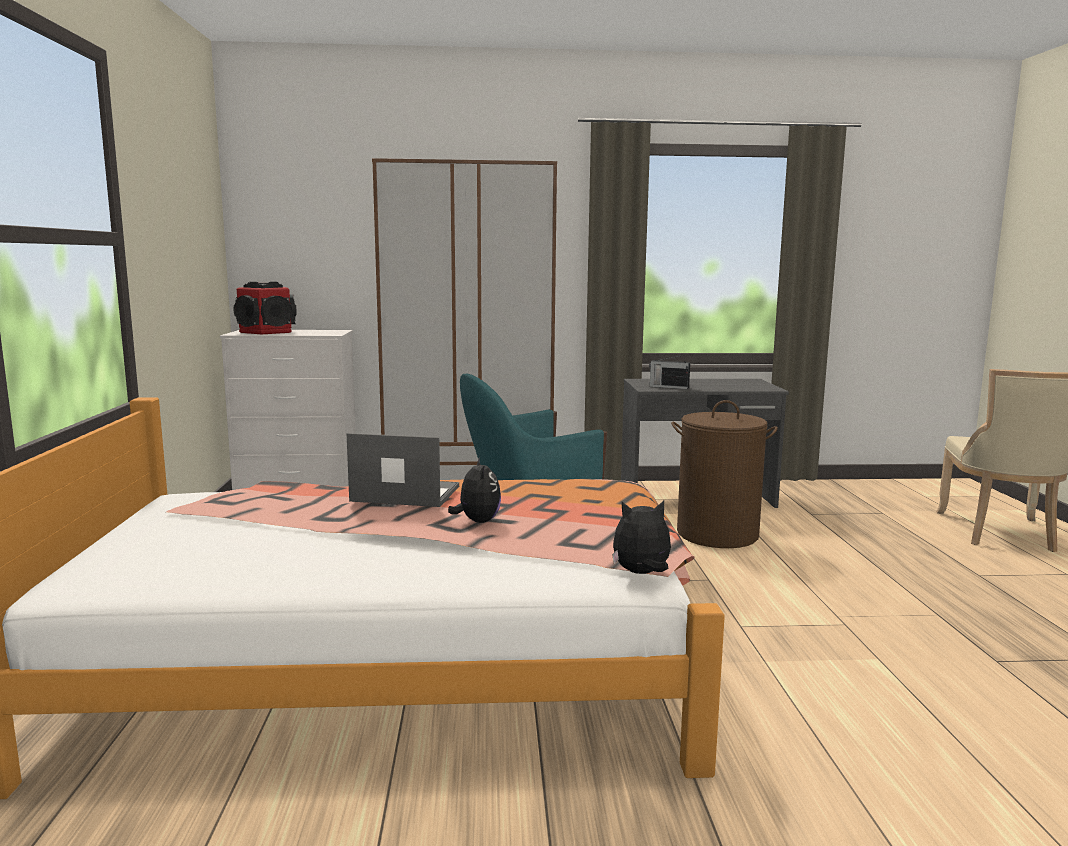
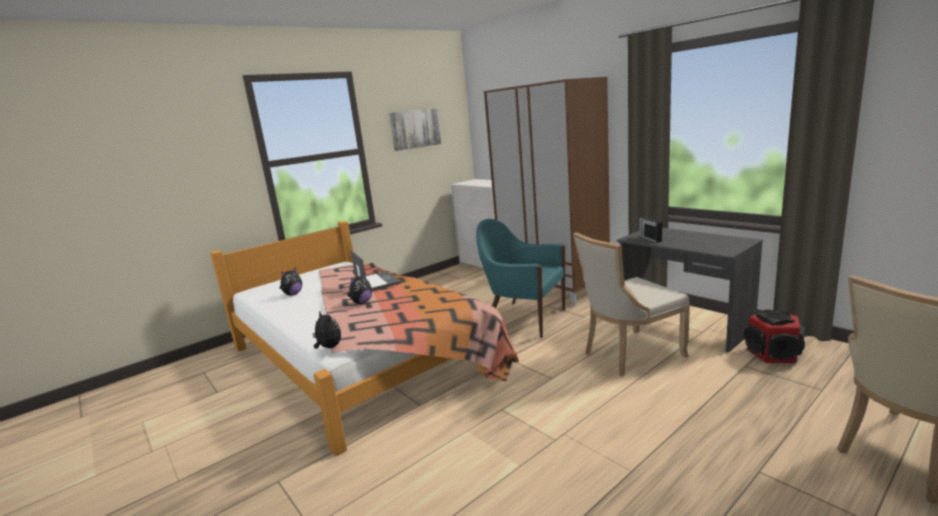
camera: 55 degrees right, 5 degrees up
(176, 212) = (415, 129): none -> picture
(251, 555) = (293, 294): none -> plush toy
(268, 332) = (475, 182): speaker -> speaker (773, 354)
(717, 534) = (629, 354): brown laundry basket -> beige chair

